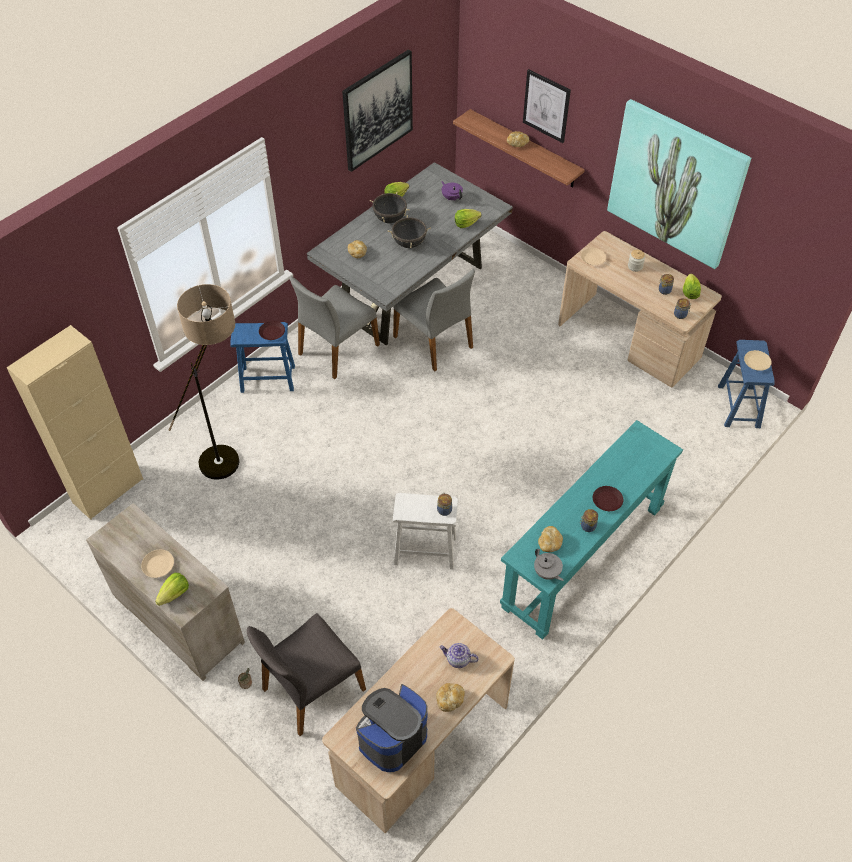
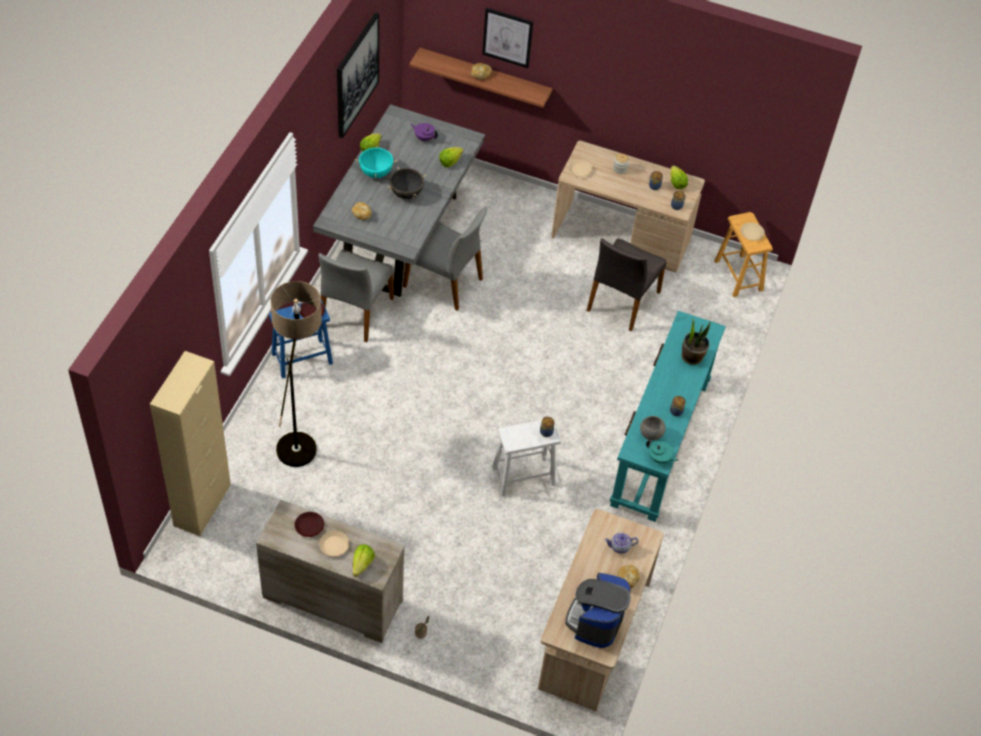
camera: 25 degrees left, 0 degrees up
(311, 688) = (480, 620): grey chair -> grey chair (622, 301)
(390, 219) = (376, 173): black cooking pot -> turquoise cooking pot
(547, 573) = (659, 458): grey teapot -> turquoise teapot
(549, 543) = (651, 434): bread -> grey bowl
(607, 500) = (682, 385): brown plate -> brown plate (309, 526)
(631, 472) = (692, 356): none -> potted plant
(676, 183) = (649, 90): picture -> none
(739, 406) = (738, 275): blue stool -> brown stool

